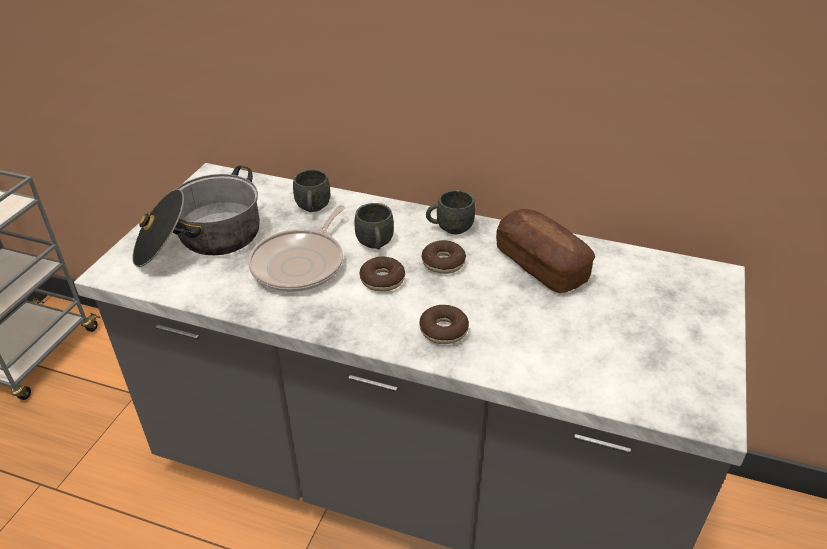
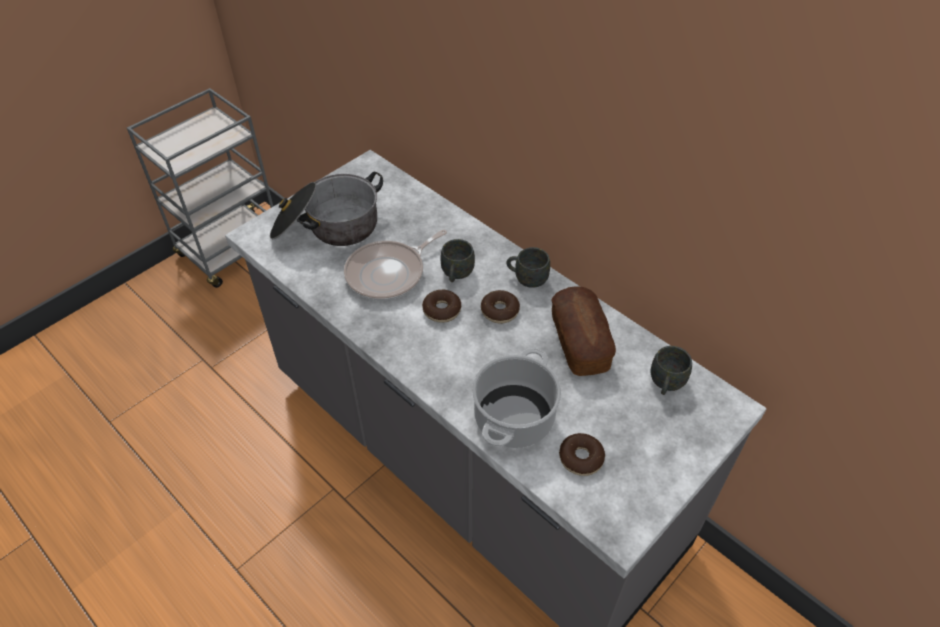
camera: 25 degrees right, 10 degrees up
(313, 208) = (427, 223): grey mug -> grey mug (665, 384)
(443, 330) = (460, 373): donut -> donut (581, 458)
(530, 353) = (514, 419): none -> cooking pot

